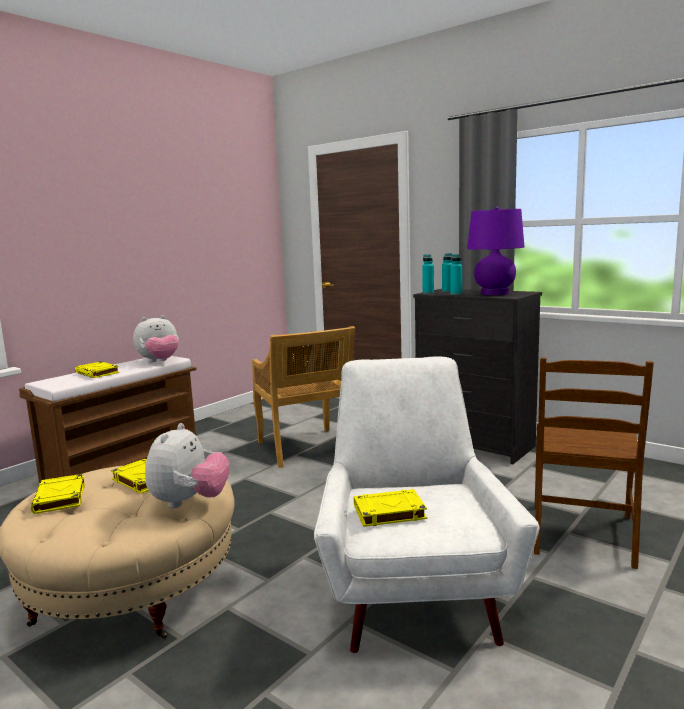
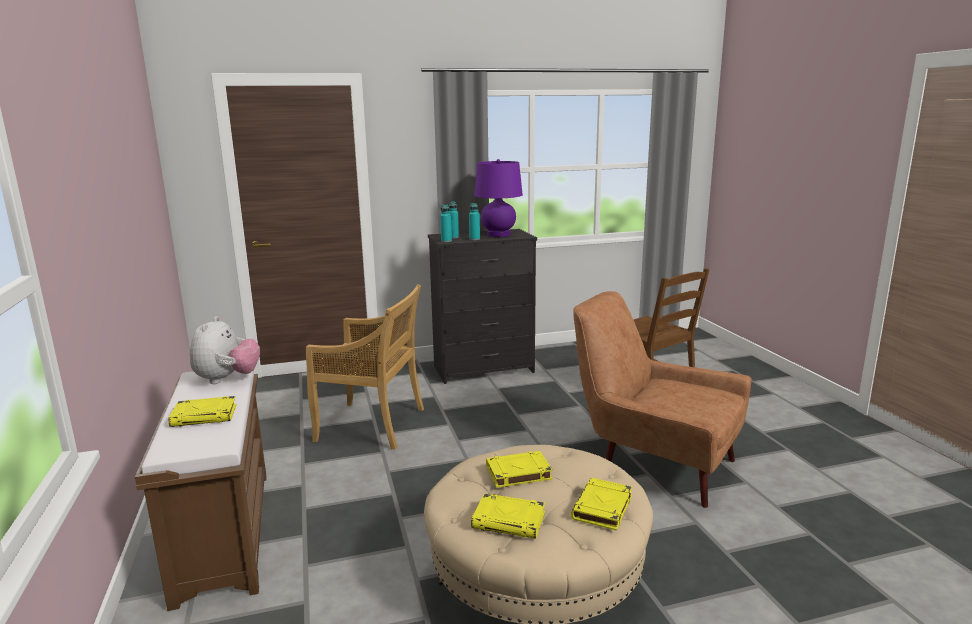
camera: 55 degrees left, 5 degrees up
(189, 502) = (594, 463): plush toy -> none
(388, 513) = (684, 407): yellow book -> yellow book (602, 508)
(413, 588) = (655, 463): white armchair -> brown armchair

